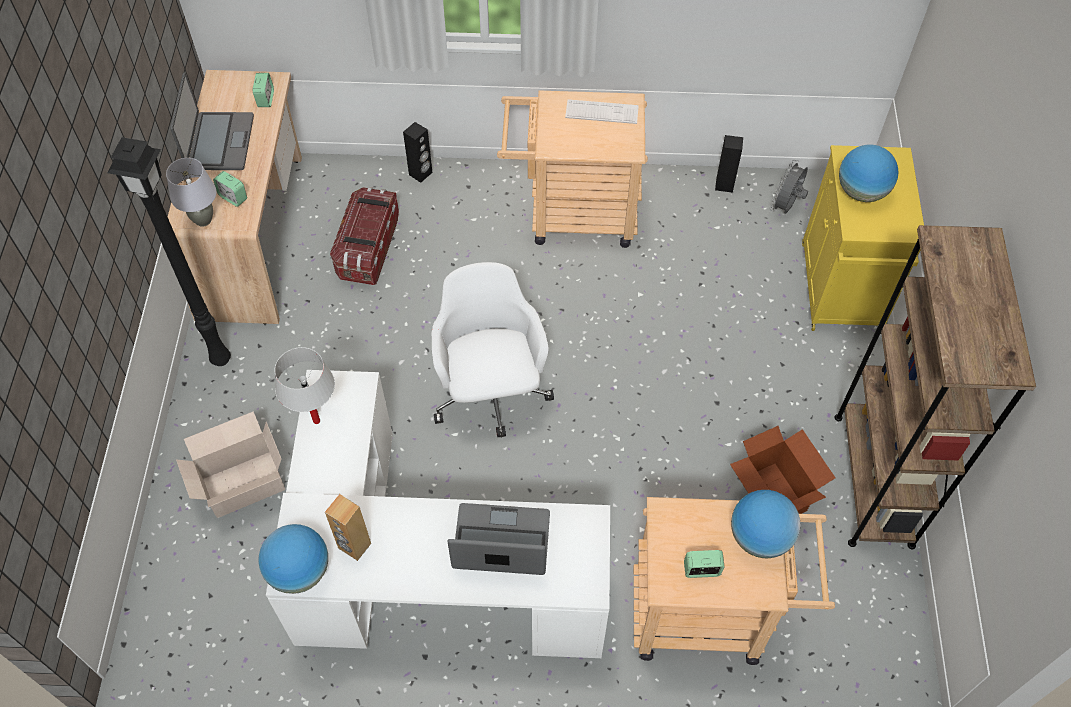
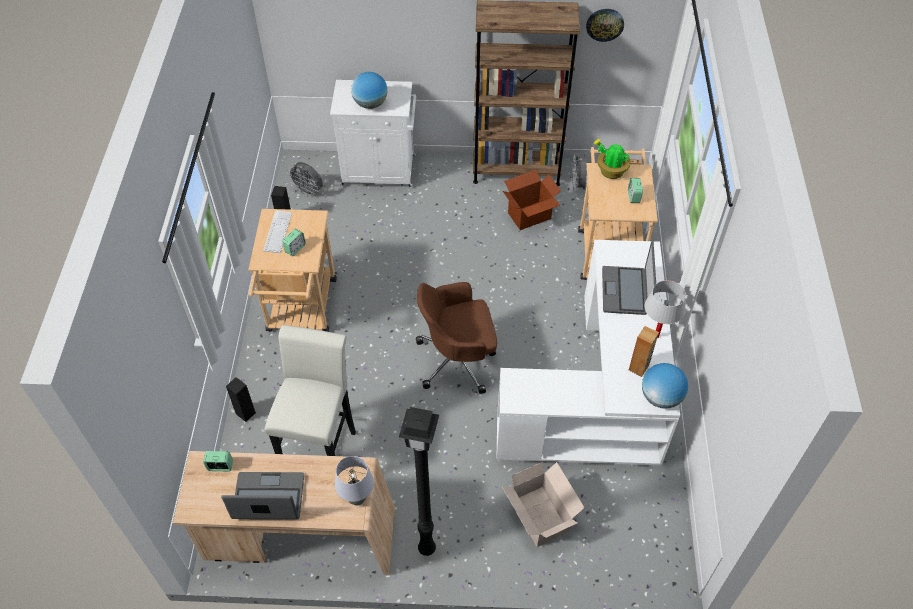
camera: 90 degrees left, 5 degrees down
(233, 197) = (333, 479): alarm clock -> alarm clock (295, 248)
(316, 421) = (543, 402): white table lamp -> white table lamp (656, 336)
(368, 248) = (321, 447): storage box -> white stool
(491, 392) = (458, 360): white office chair -> brown office chair
(760, 537) = (610, 171): globe -> potted plant
(841, 289) = (380, 171): yellow cabinet -> white cabinet
(853, 577) = (578, 186): none -> grey fan
(1031, 463) = (605, 24): none -> wall clock

